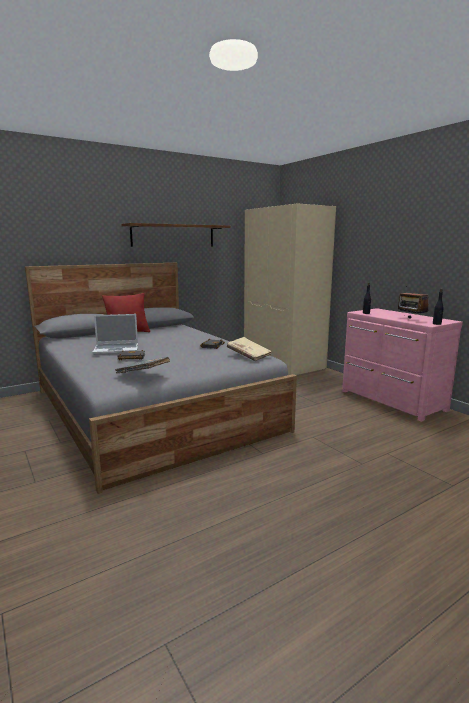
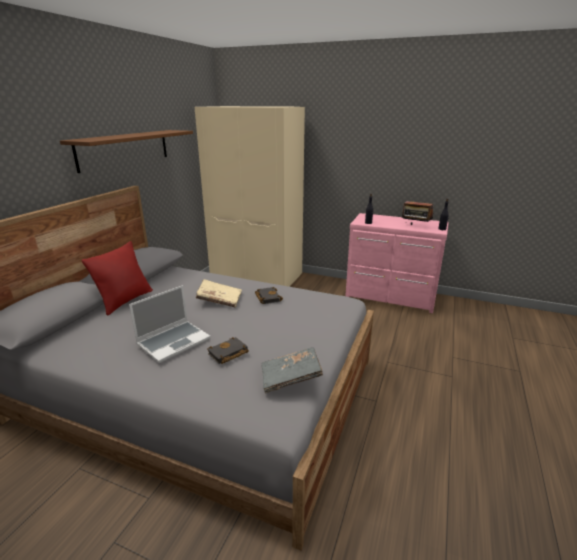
camera: 35 degrees left, 10 degrees up
(249, 355) = (328, 303): beige book -> beige book (219, 300)

